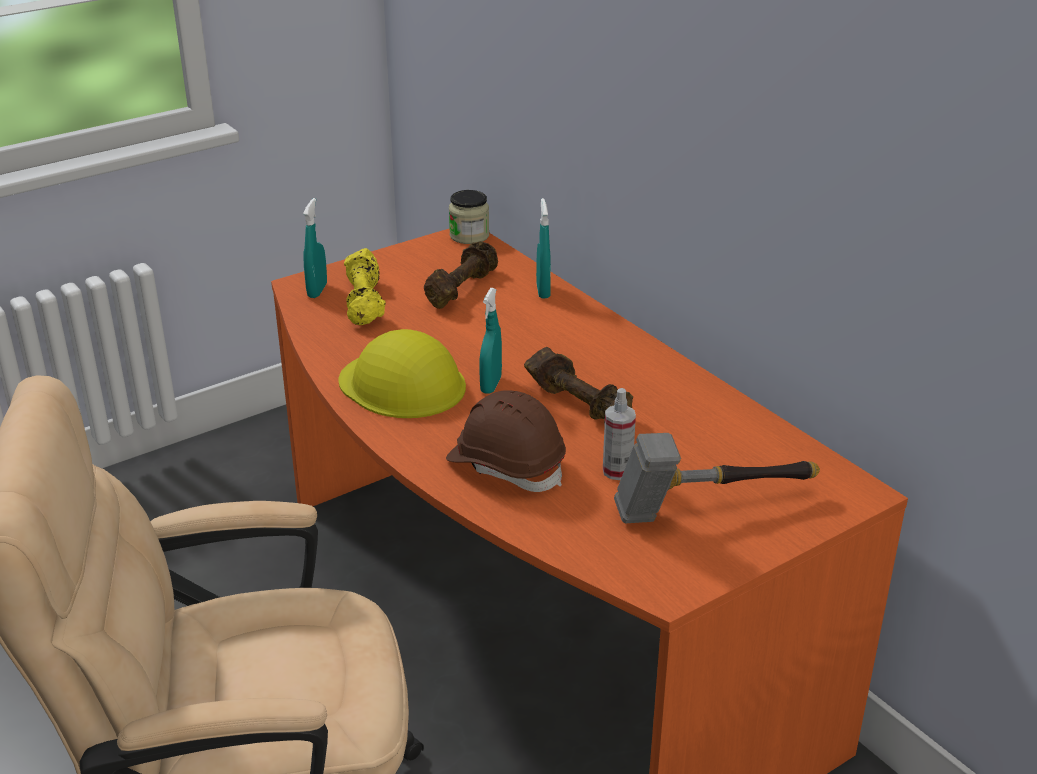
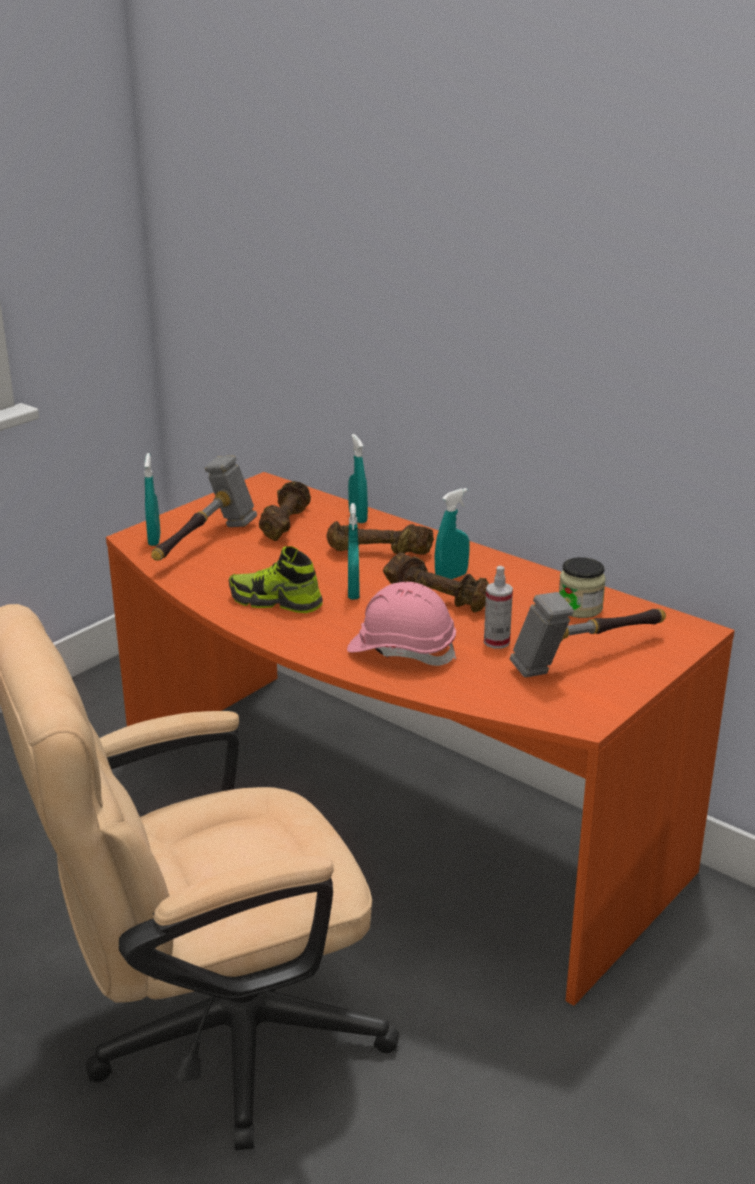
camera: 15 degrees left, 5 degrees down
(365, 303) = (204, 544): yellow dumbbell -> hammer
(402, 384) = (275, 602): yellow hard hat -> shoe
(469, 236) = (268, 483): jar -> jar (580, 608)
(506, 466) = (401, 651): brown hard hat -> pink hard hat
(543, 339) = (379, 554): none -> brown dumbbell
(608, 380) = (451, 577): none -> turquoise spray bottle

